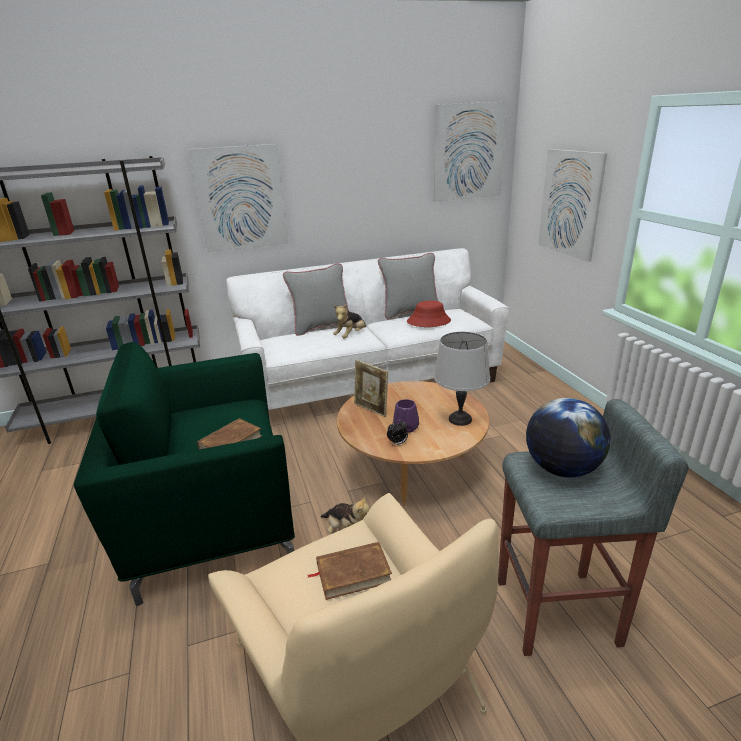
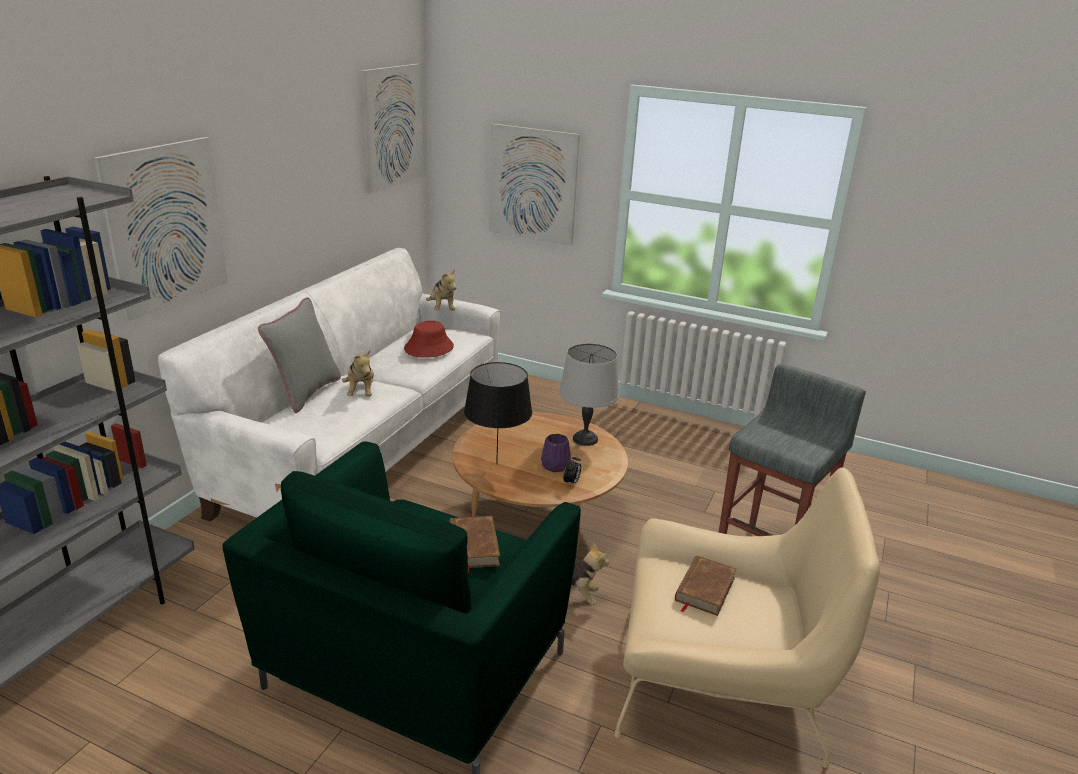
camera: 50 degrees left, 0 degrees up
(371, 409) = (497, 464): picture frame -> black table lamp
(410, 312) = (382, 343): grey pillow -> none
(464, 297) = (442, 309): none -> plush toy
(561, 469) = (776, 432): globe -> none

